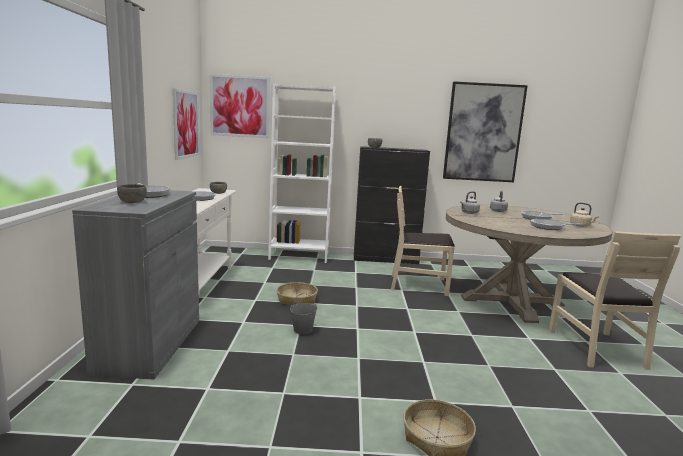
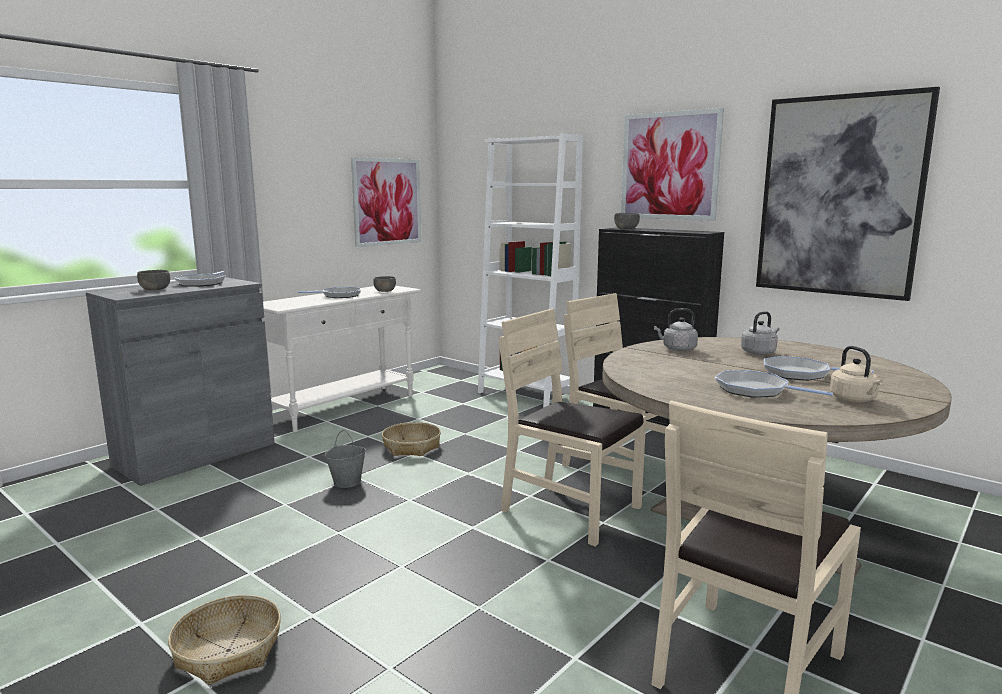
camera: 40 degrees right, 0 degrees up
(240, 106) = (472, 174): picture -> picture (669, 166)
(436, 310) = (570, 510): none -> beige chair

